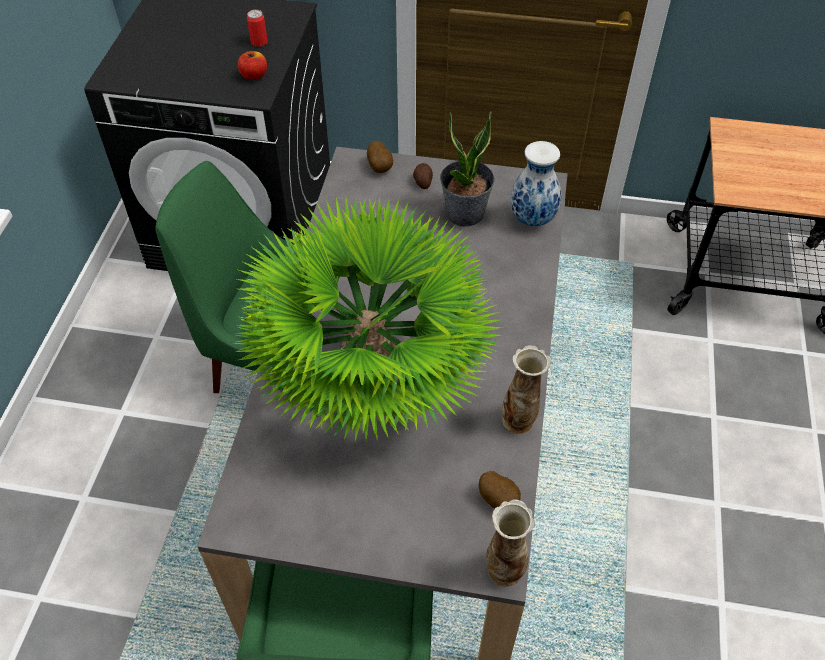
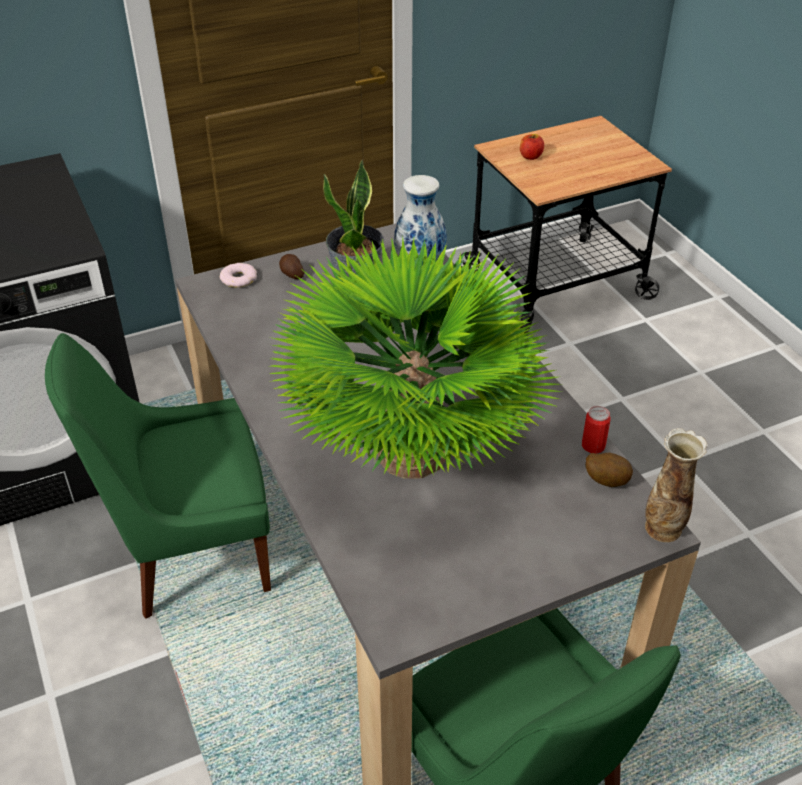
camera: 35 degrees left, 10 degrees down
(254, 76) = (57, 233): apple -> apple (530, 156)
(259, 42) = (31, 204): can -> can (593, 446)
(380, 167) = (239, 279): potato -> donut
(519, 421) = (562, 415): vase -> none

